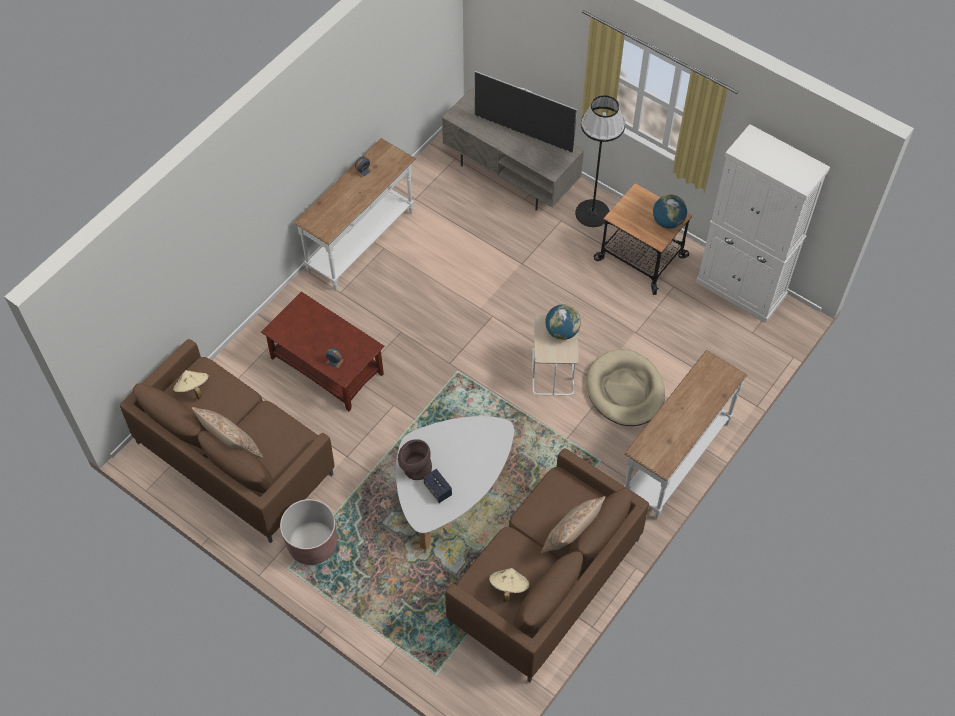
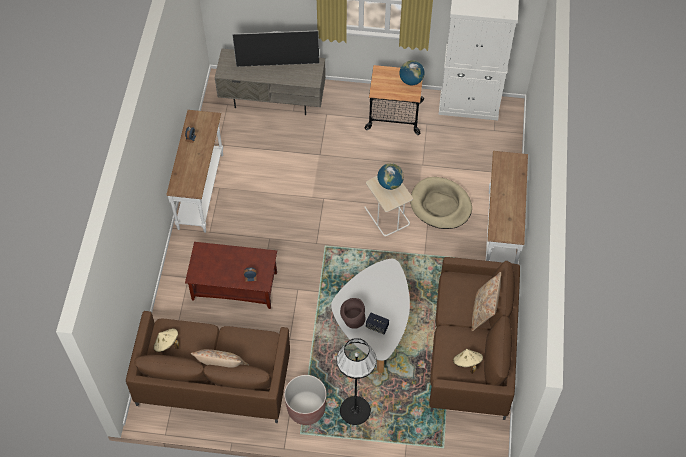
camera: 30 degrees left, 0 degrees up
(592, 213) = (343, 100): black floor lamp -> black floor lamp (355, 410)

